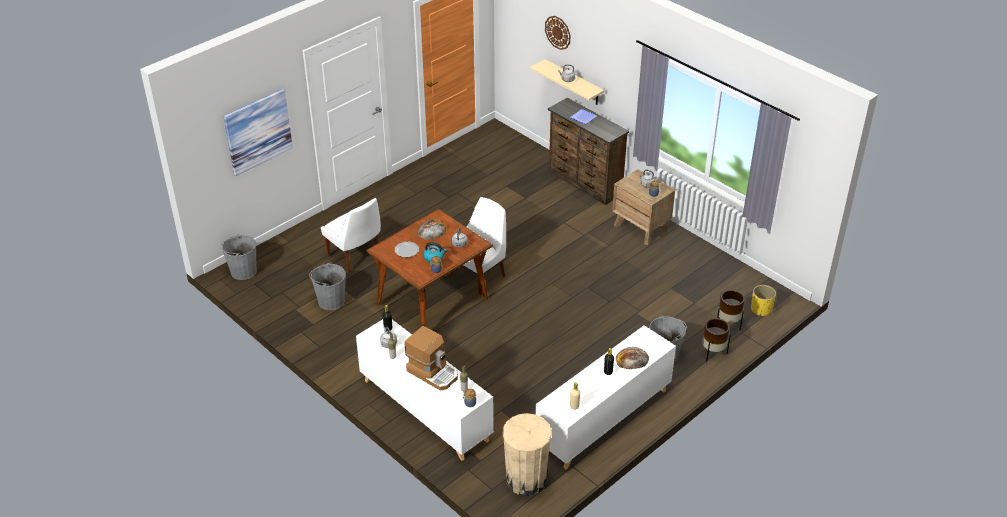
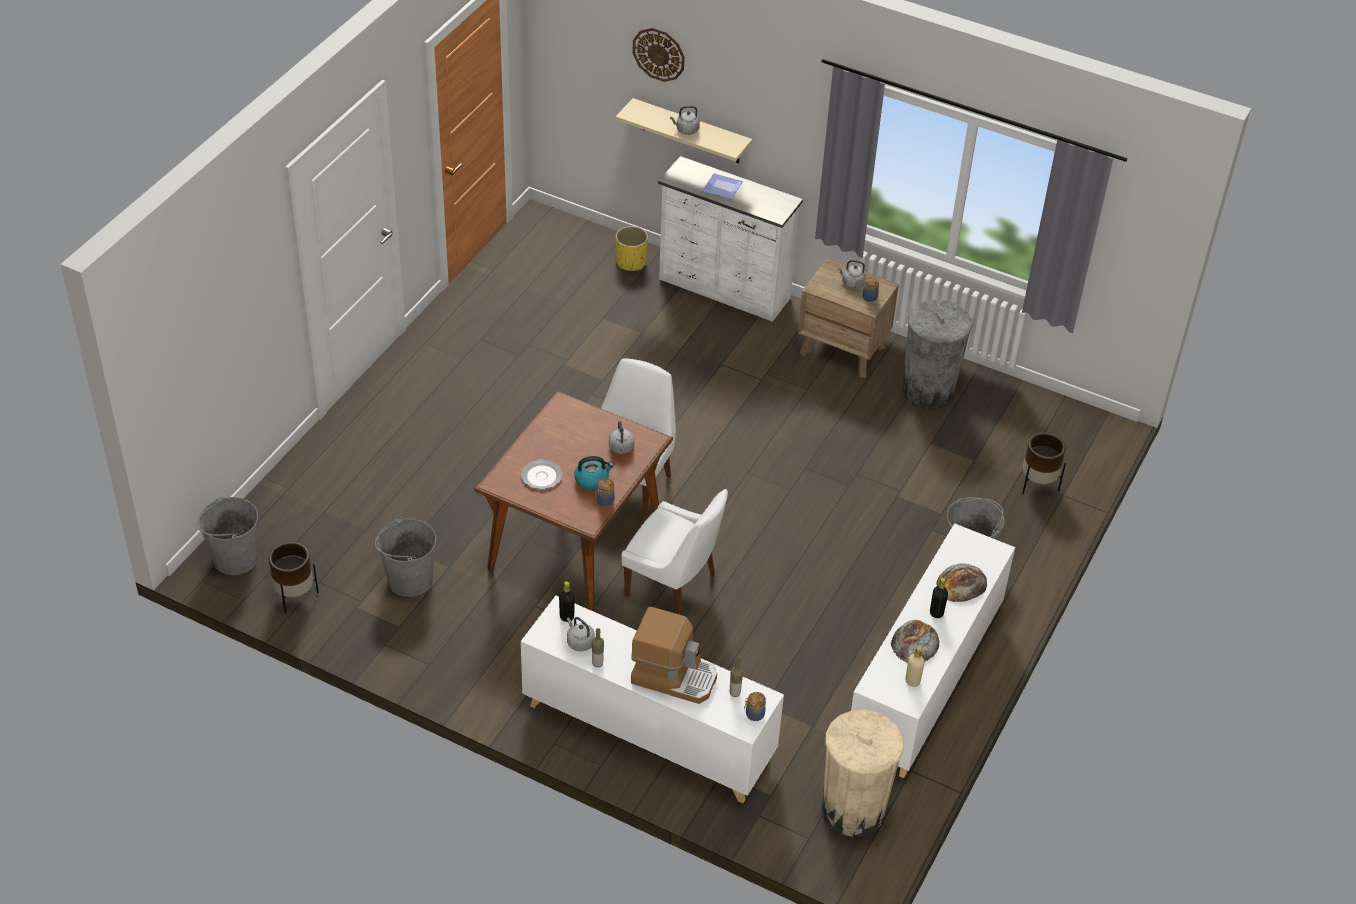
camera: 20 degrees left, 5 degrees up
(258, 131) = (232, 320): picture -> none
(355, 256) = (413, 491): white chair -> white chair (674, 586)
(431, 230) = (565, 432): bread -> bread (915, 642)
(584, 183) = (724, 290): brown dresser -> white dresser
(683, 259) = (928, 392): none -> grey trash can
(713, 352) = (1035, 536): brown planter -> brown planter (295, 596)
(761, 309) = (1075, 451): yellow planter -> yellow planter (631, 262)

